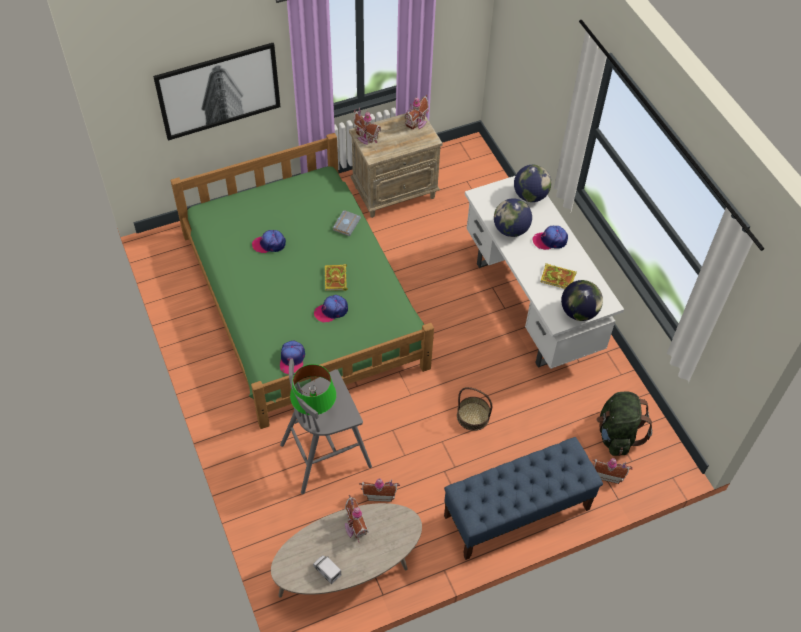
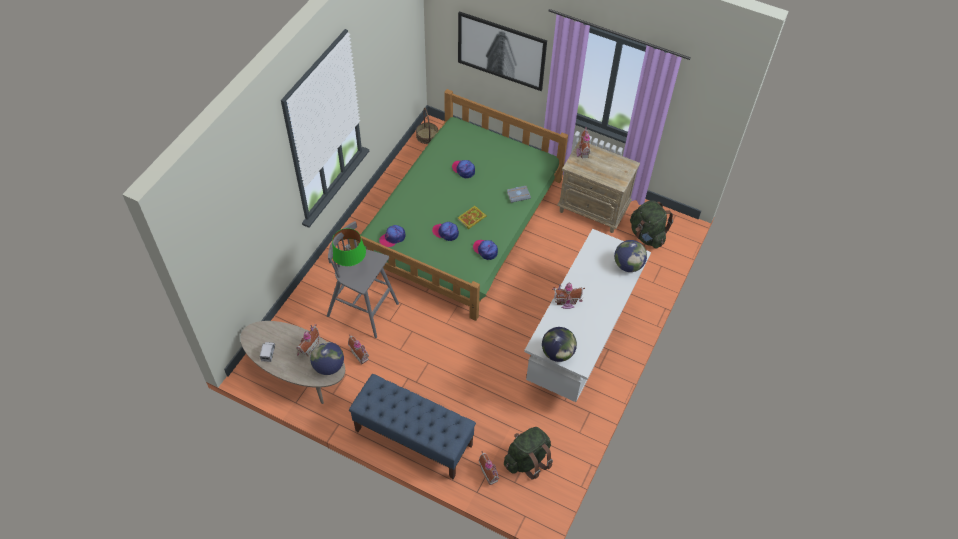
camera: 50 degrees right, 0 degrees up
(417, 123) = (625, 169): toy house -> toy house (566, 302)
(462, 177) = (647, 235): none -> green backpack
(473, 416) = (462, 367): basket -> basket (427, 136)
(511, 230) = (586, 273): globe -> globe (329, 366)
(550, 240) = (601, 300): cap -> cap (485, 250)
(558, 278) = (574, 324): book -> none

